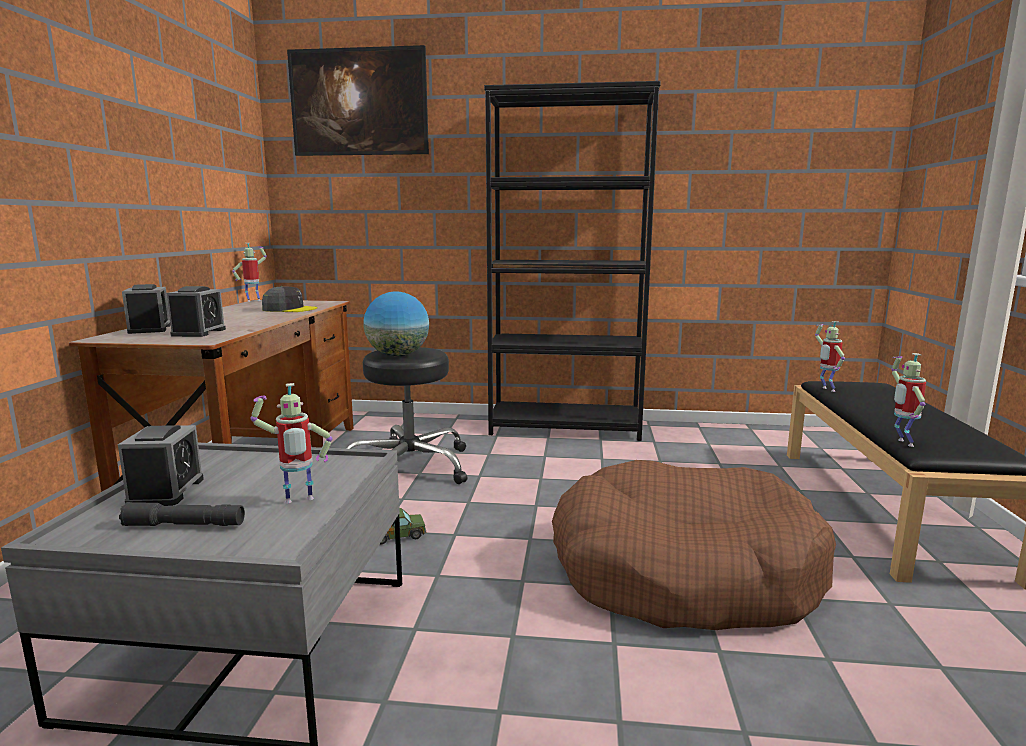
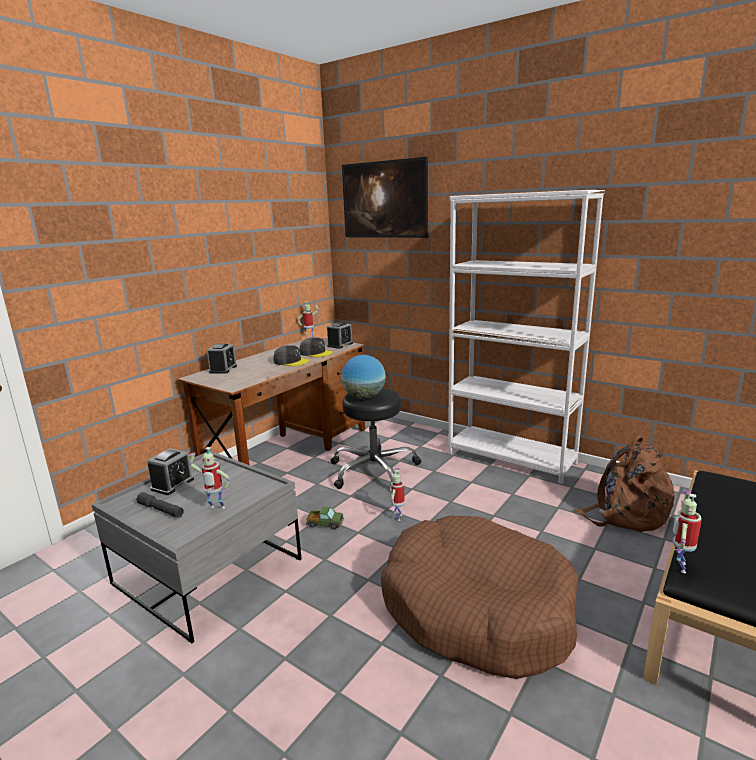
camera: 30 degrees right, 5 degrees up
(199, 332) = (240, 377): alarm clock -> alarm clock (340, 345)
(263, 317) = (291, 361): none -> grey cap
(565, 428) = (511, 458): black bookcase -> white bookcase
(726, 453) = (625, 514): none -> brown backpack
(826, 389) = (701, 486): toy robot -> toy robot (398, 517)

